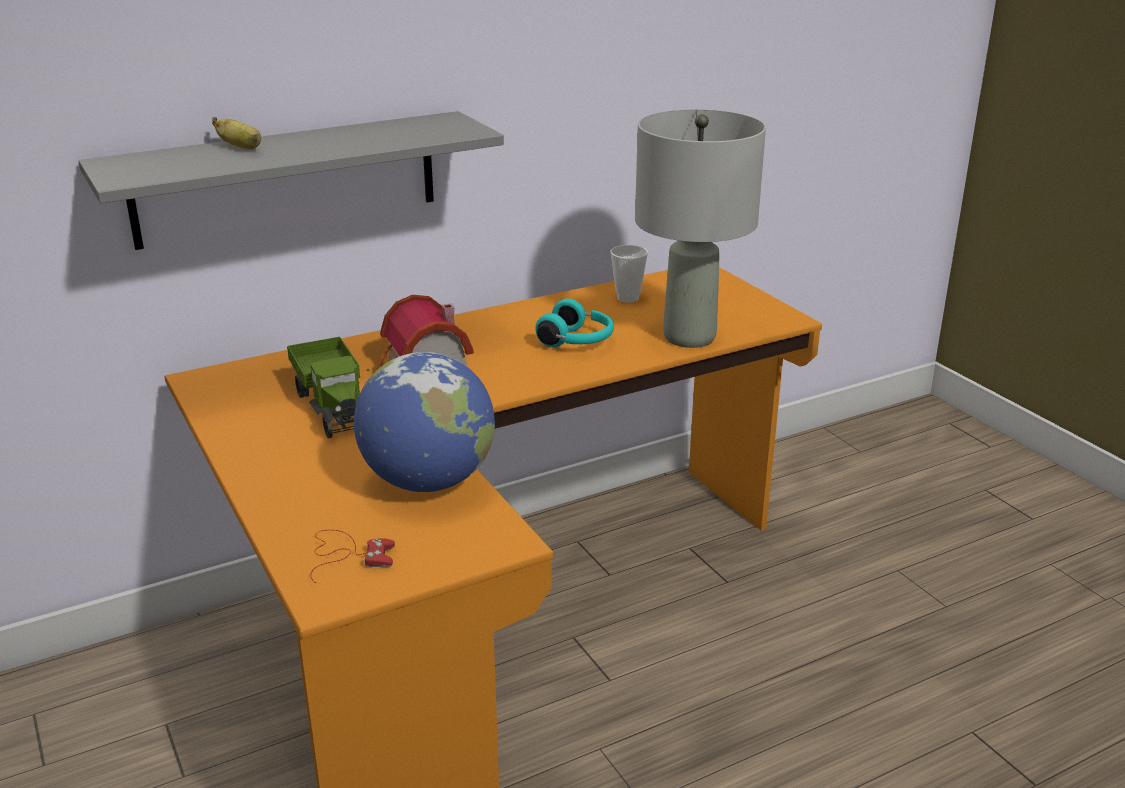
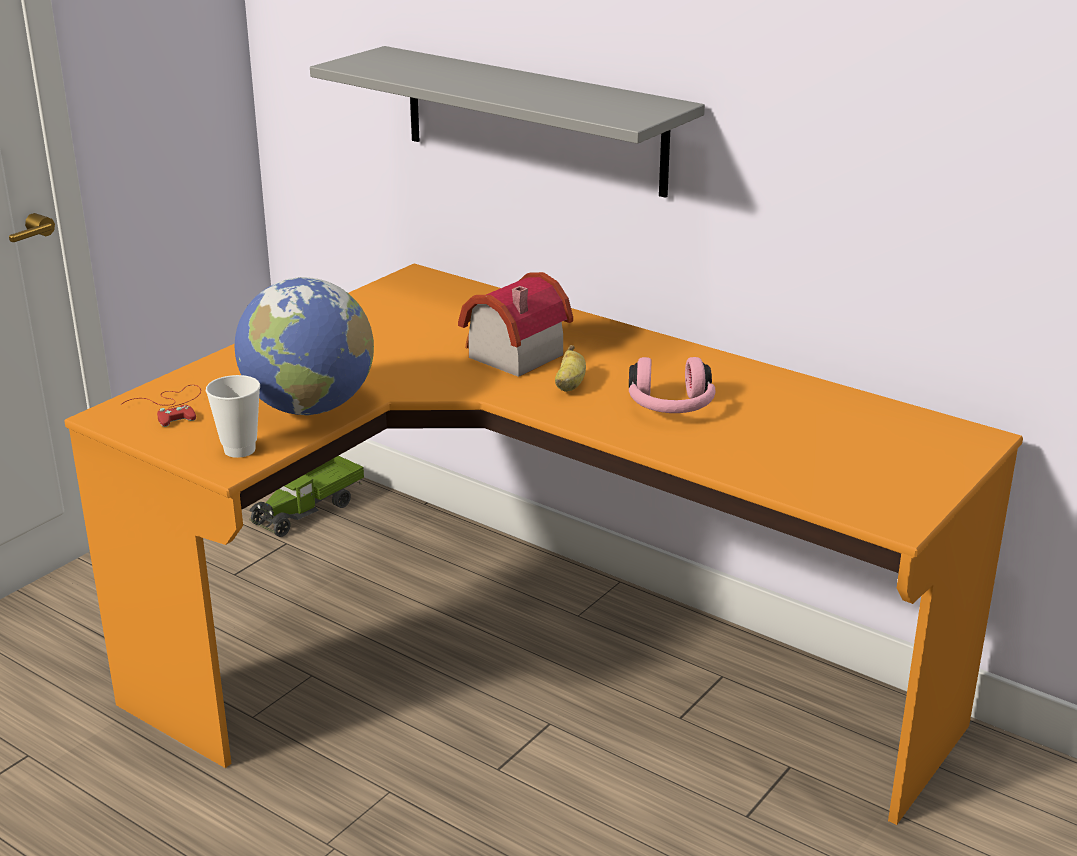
camera: 65 degrees right, 0 degrees up
(242, 148) = (468, 72): banana -> banana (569, 385)
(335, 405) = (417, 336): toy truck -> toy truck (309, 510)
(577, 341) = (670, 407): turquoise headphones -> pink headphones
(627, 298) = (825, 409): cup -> cup (239, 450)
(689, 337) = (755, 467): grey table lamp -> none

